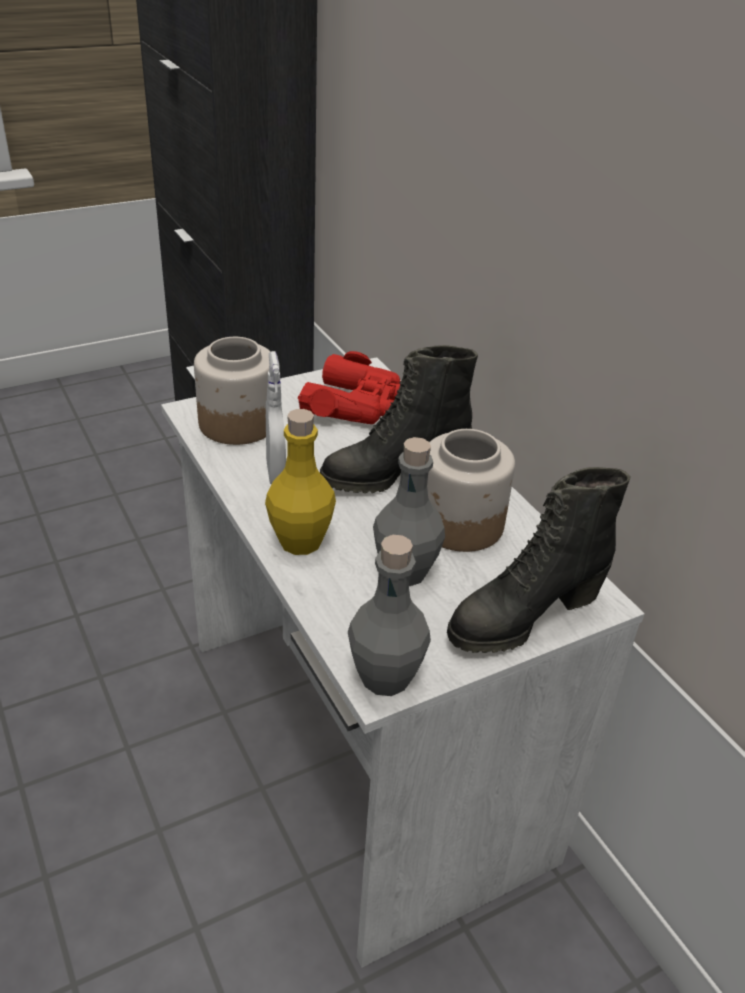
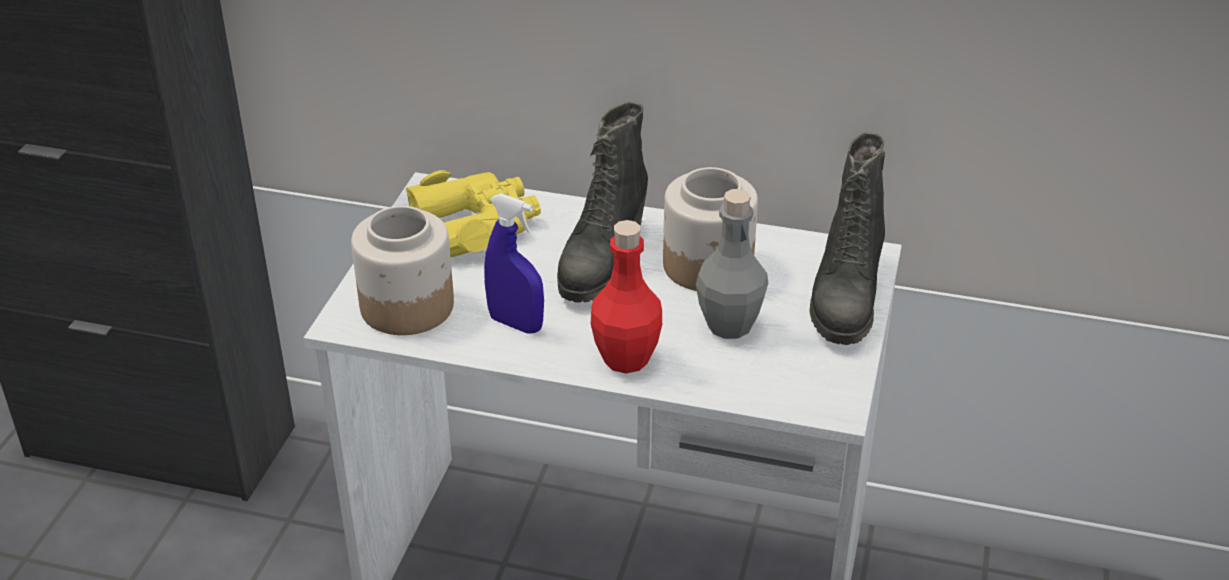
camera: 45 degrees left, 0 degrees up
(276, 474) = (516, 324): white spray bottle -> blue spray bottle
(300, 541) = (626, 358): yellow bottle -> red bottle
(358, 405) = (477, 224): red binoculars -> yellow binoculars
(385, 677) = (830, 399): grey bottle -> none

